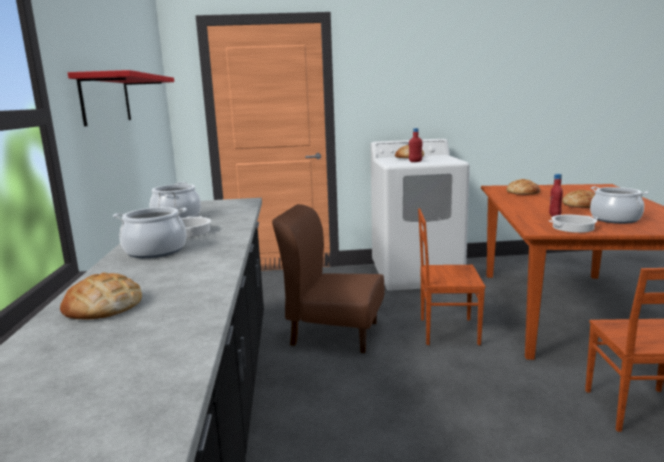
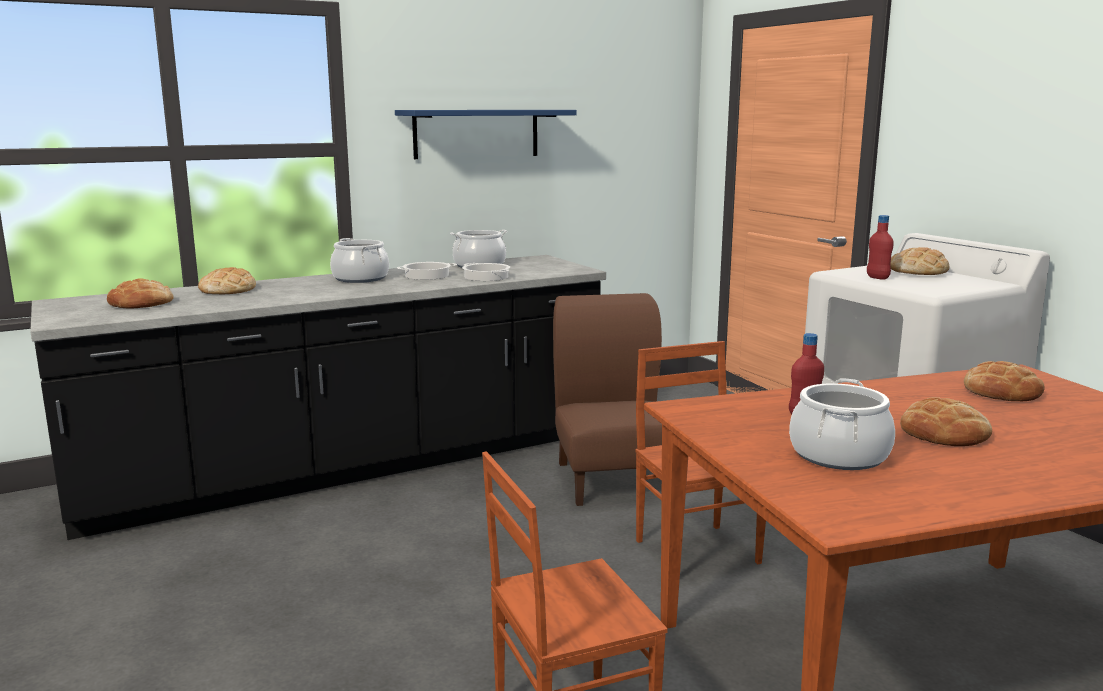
camera: 65 degrees right, 0 degrees up
(96, 360) = (142, 303): none -> bread
(106, 99) = (476, 133): red shelf -> blue shelf
(573, 227) = (726, 426): cooking pot -> cooking pot (487, 277)

